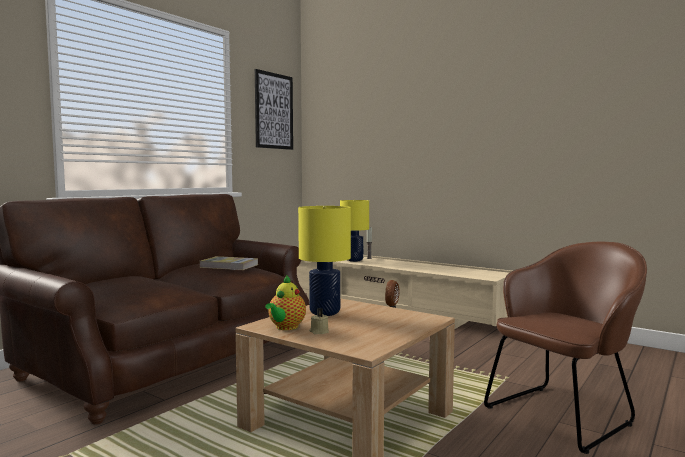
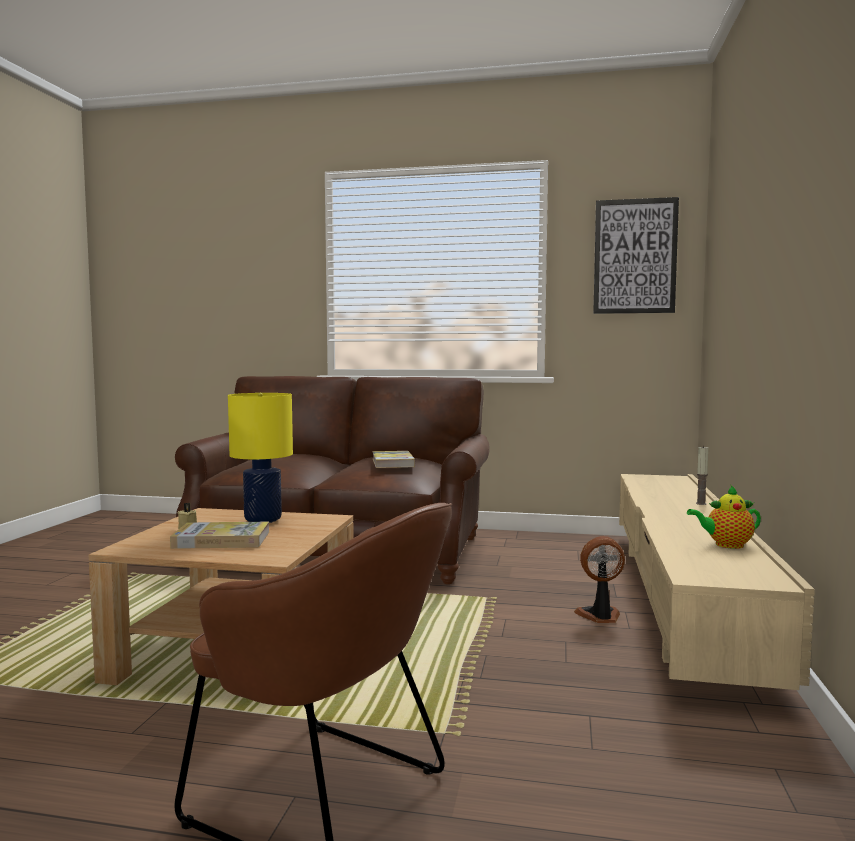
camera: 65 degrees right, 0 degrees up
(285, 327) = (200, 518): teapot -> teapot (726, 545)
(354, 261) = (659, 501): yellow table lamp -> none
(370, 325) = (221, 540): none -> book

